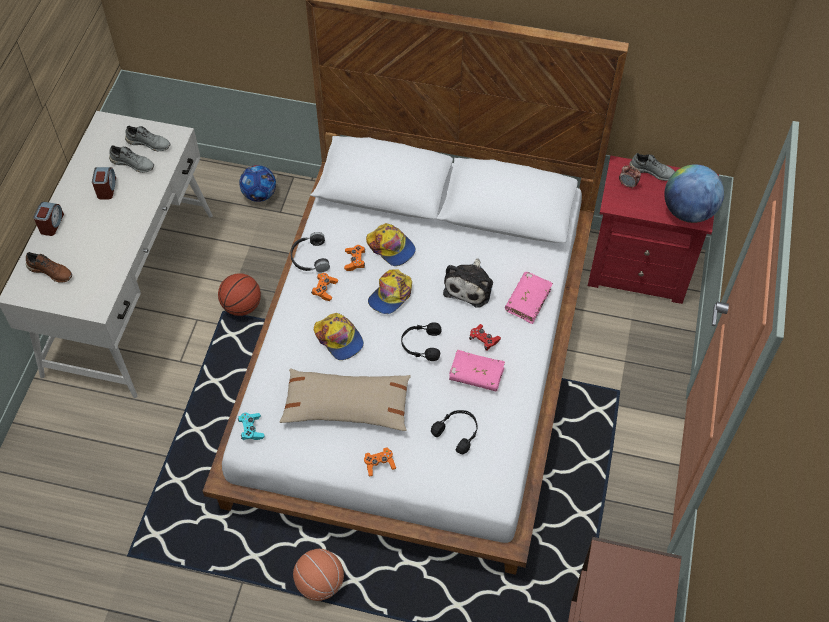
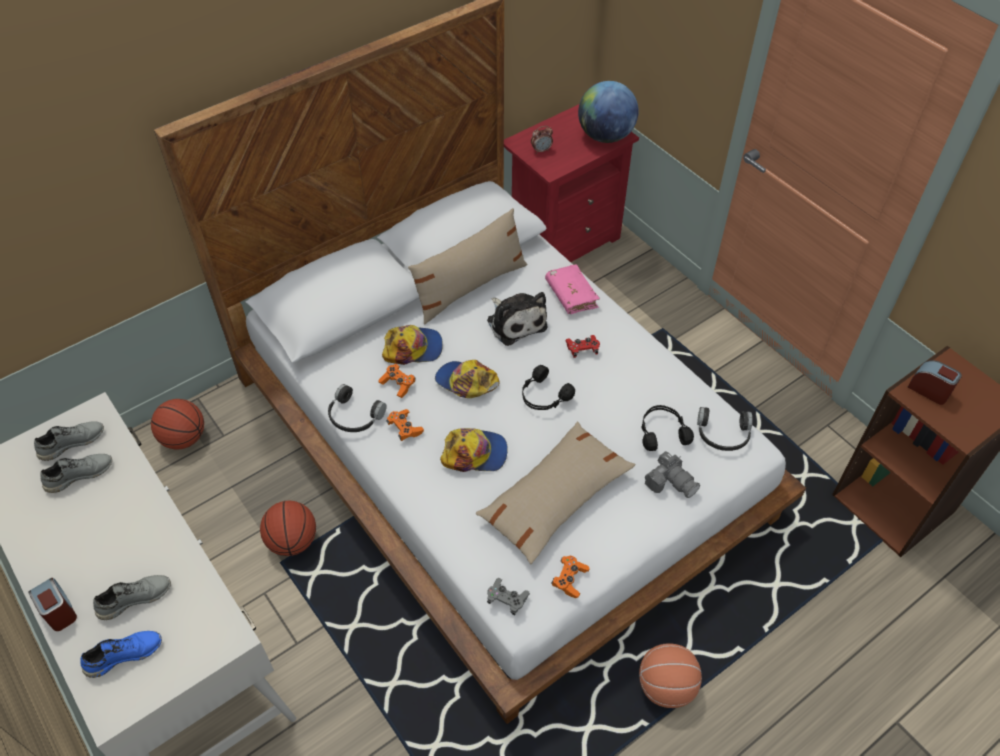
camera: 50 degrees left, 5 degrees down
(51, 271) = (124, 654): brown shoe -> blue shoe
(106, 188) = (80, 521): alarm clock -> alarm clock (929, 390)
(251, 429) = (507, 599): turquoise game controller -> grey game controller
(259, 194) = (184, 438): football -> basketball
(379, 464) = (644, 515): orange game controller -> orange game controller (569, 579)
(391, 295) = (466, 382): cap -> cap turned 135 degrees clockwise
(420, 463) = (671, 482): none -> camera
(474, 240) = (470, 287): none -> beige pillow
(476, 375) = (614, 379): pink book -> none
(490, 470) = (723, 435): none -> black headphones
(652, 171) = (544, 129): grey shoe -> grey shoe (134, 598)

